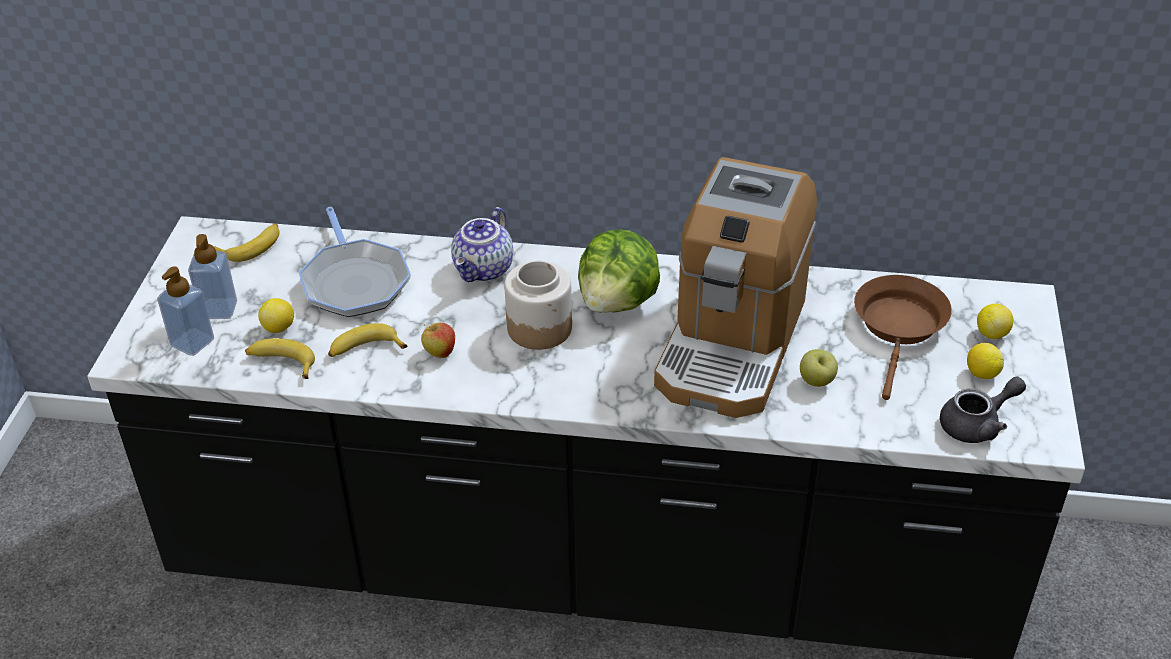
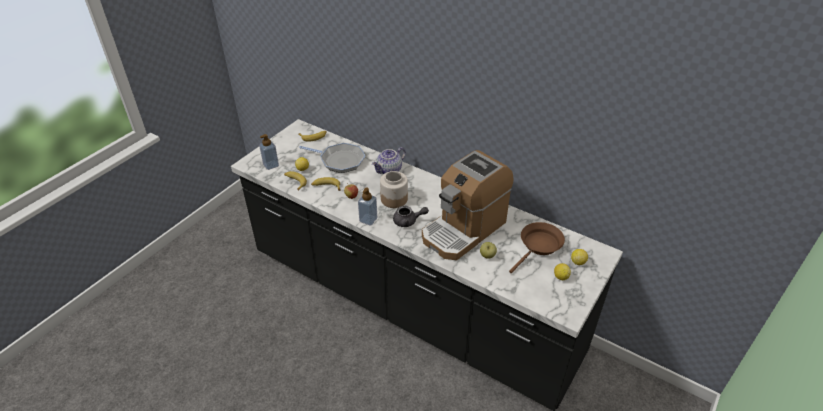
camera: 25 degrees right, 0 degrees up
(219, 309) = (287, 156): soap dispenser -> soap dispenser (368, 220)
(354, 281) = (340, 160): frying pan -> frying pan turned 75 degrees counterclockwise
(618, 302) = (431, 199): lettuce -> none
(977, 424) = (543, 297): grey teapot -> grey teapot (408, 221)

